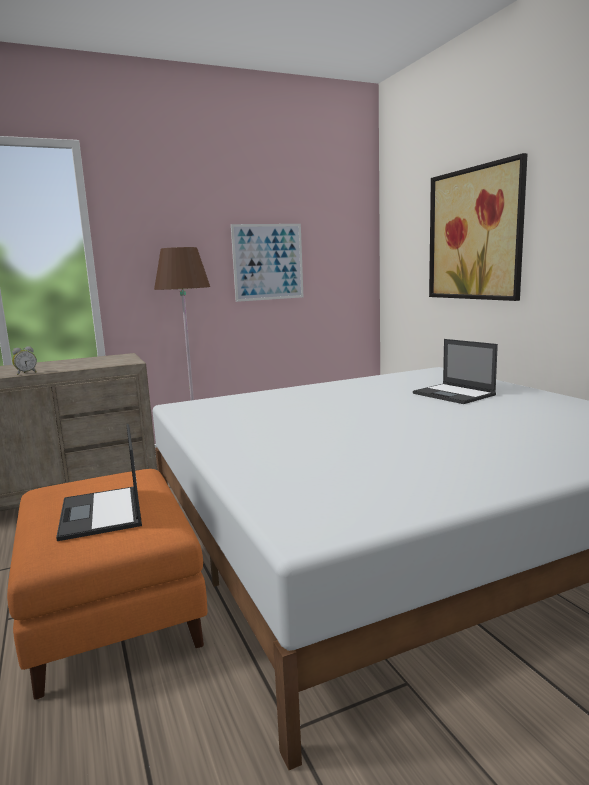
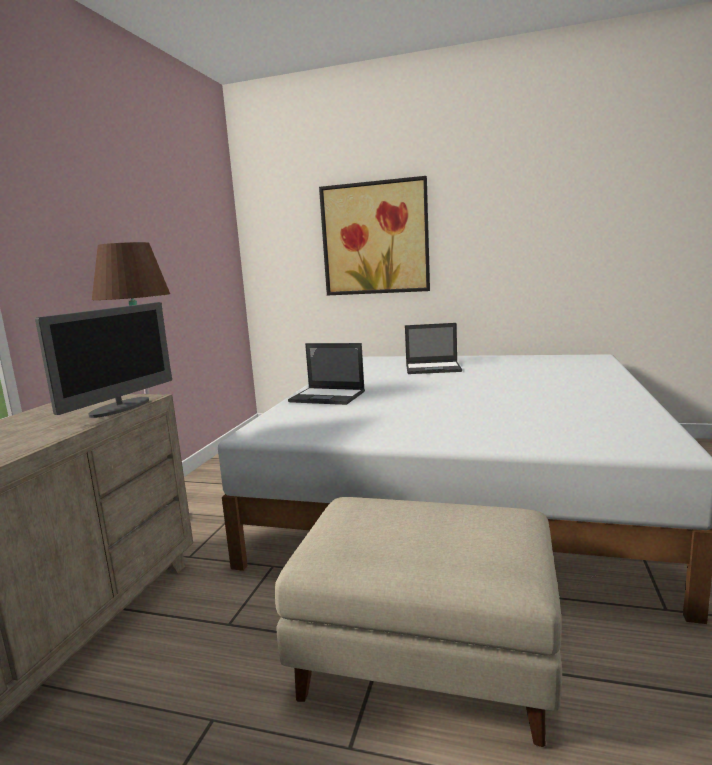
camera: 50 degrees left, 0 degrees up
(26, 373) = (39, 442): alarm clock -> none
(101, 513) = (453, 532): laptop -> laptop (328, 396)
(104, 365) = (120, 407): none -> monitor
(114, 613) = (428, 656): orange ottoman -> beige ottoman
(268, 262) = (169, 265): picture -> none

